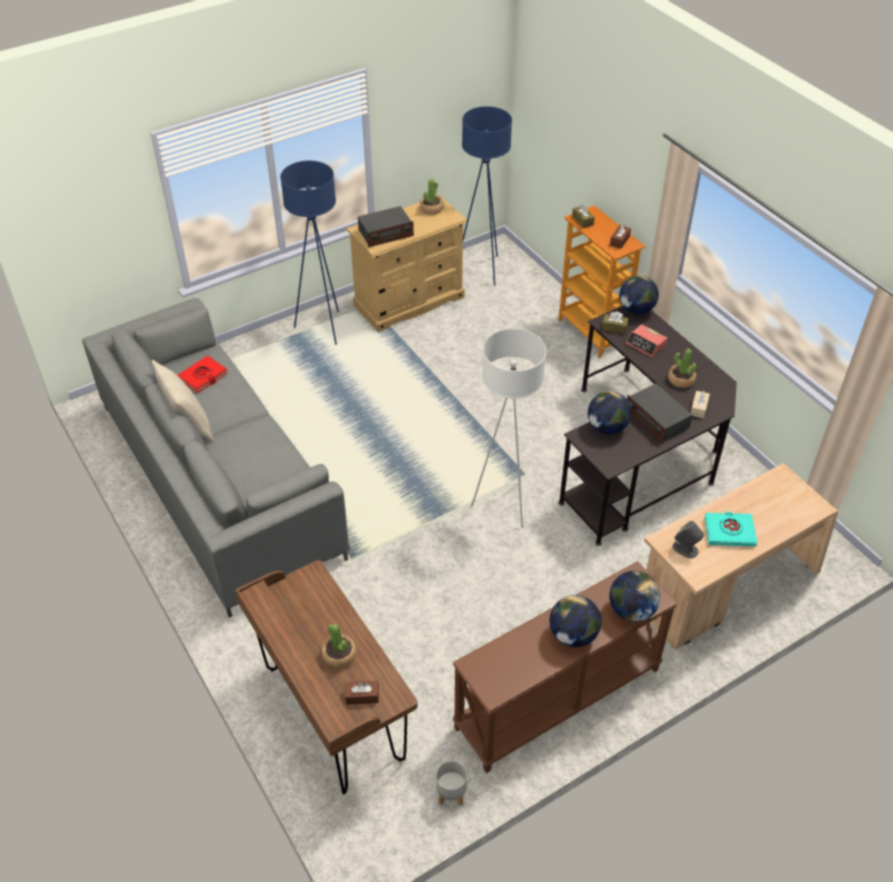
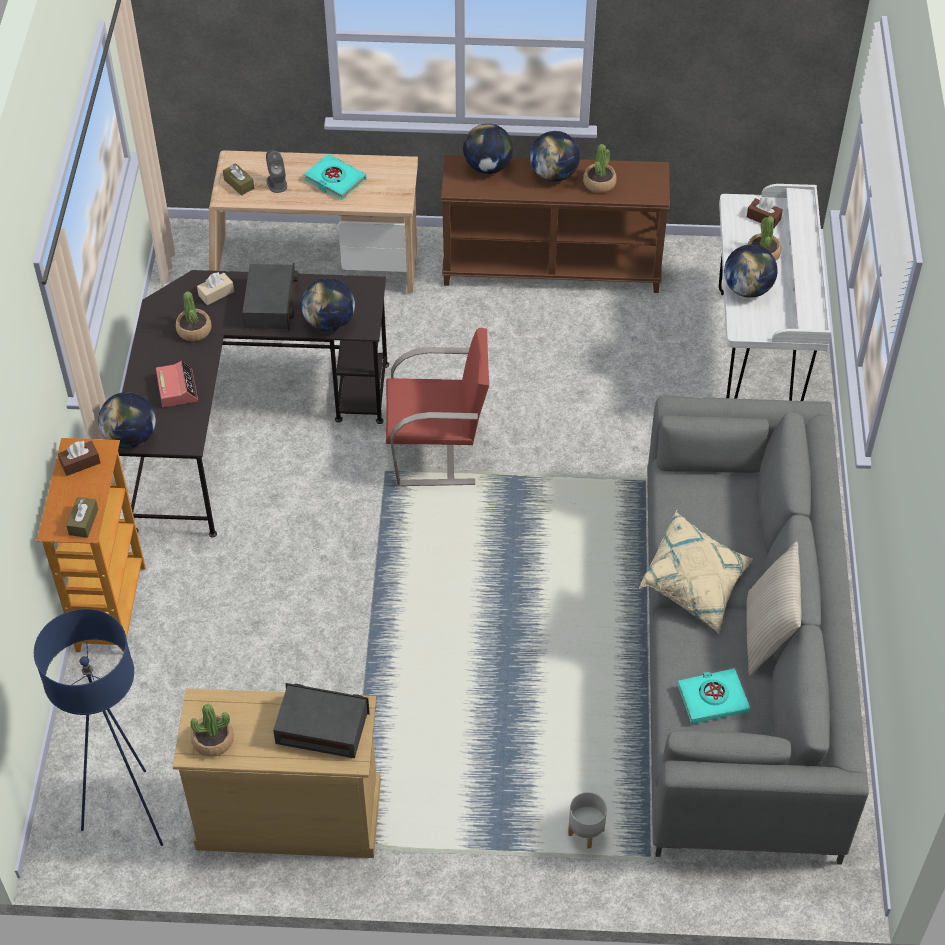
camera: 145 degrees left, 5 degrees up
(203, 376) = (712, 698): red book -> turquoise book
(250, 429) = (695, 585): none -> beige pillow
(323, 328) = (450, 837): blue floor lamp -> none
(331, 613) = (747, 289): none -> globe
(333, 714) = (758, 354): brown desk -> white desk
(451, 795) = (697, 253): grey planter -> grey planter (586, 831)
(505, 504) = (438, 451): white floor lamp -> red chair
(528, 648) = (599, 183): none -> potted plant
(614, 328) = (184, 428): brown tissue box -> brown tissue box (239, 184)
(685, 549) = (388, 187): grey speaker -> grey speaker (276, 183)

